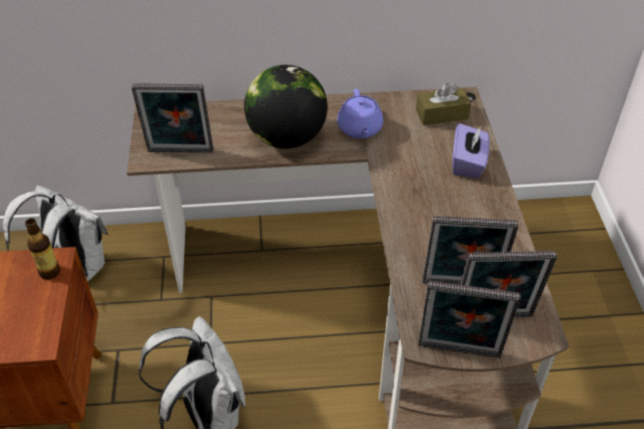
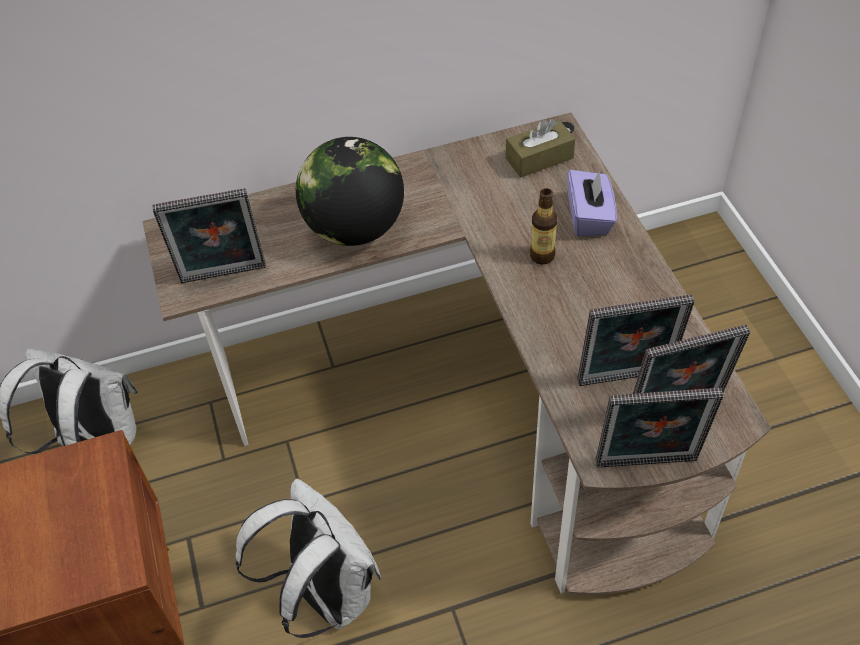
camera: 10 degrees left, 5 degrees up
(50, 272) = (100, 471): bottle -> bottle (542, 256)
(359, 129) = (443, 198): purple teapot -> none

